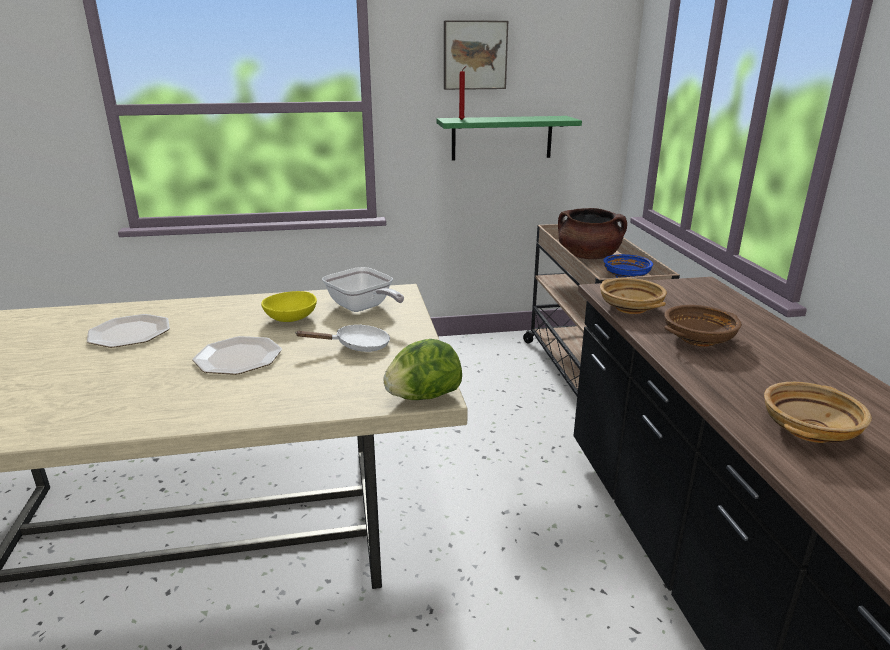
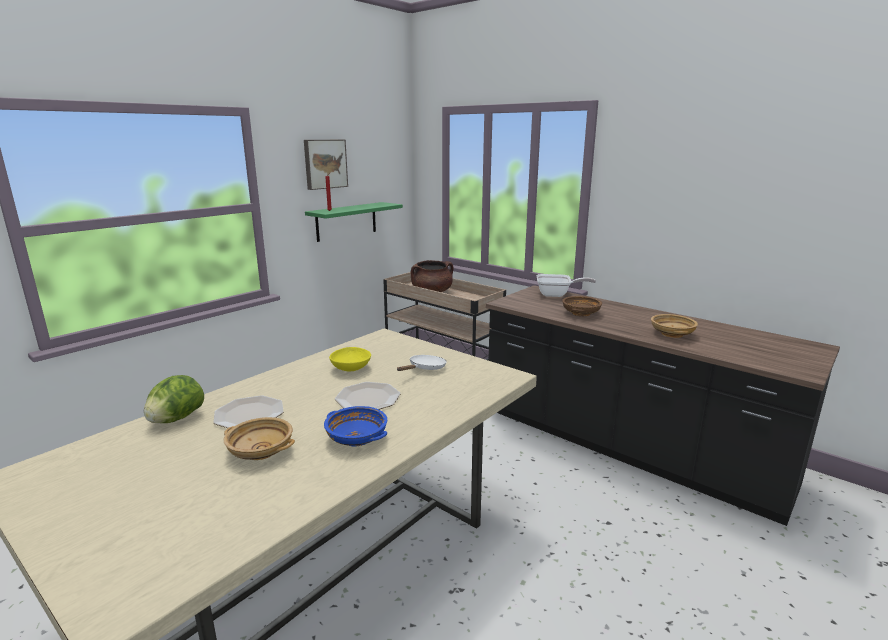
camera: 40 degrees left, 5 degrees down
(363, 308) = (383, 349): frying pan -> frying pan (557, 295)
(423, 397) = (510, 378): lettuce -> lettuce (176, 419)
(626, 276) = (469, 298): blue bowl -> blue bowl (357, 438)
(629, 308) = (530, 308): beige bowl -> beige bowl (260, 451)

